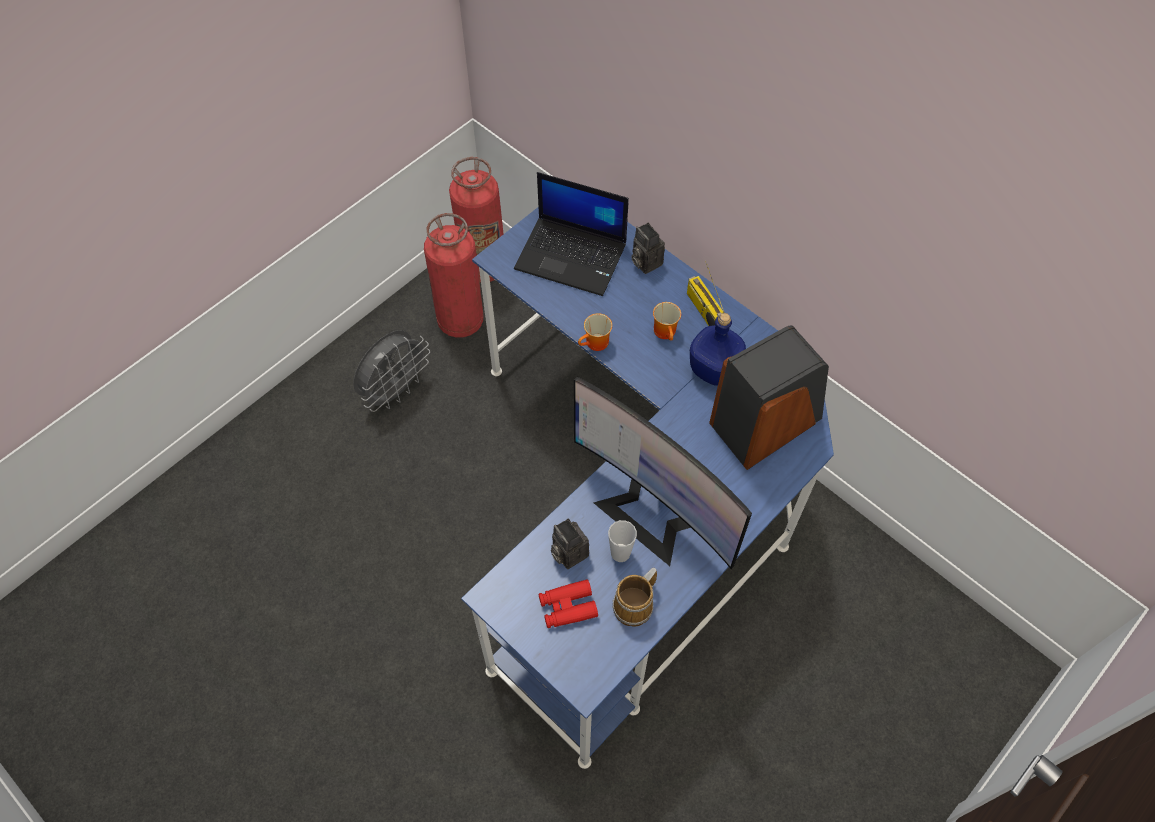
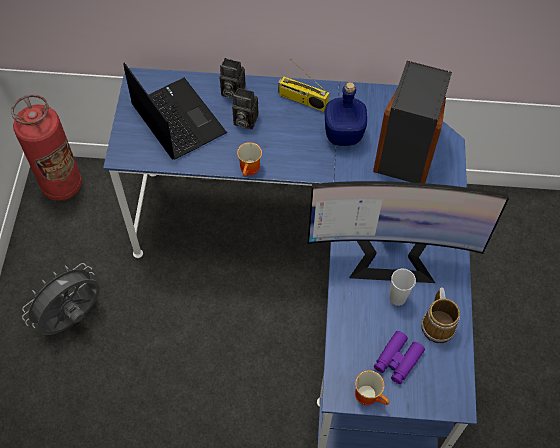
camera: 40 degrees left, 0 degrees up
(395, 390) = (73, 319): grey fan -> grey fan turned 135 degrees counterclockwise
(460, 321) = (78, 235): fire extinguisher -> none
(567, 552) = (363, 324): camera -> camera (244, 120)
(567, 607) = (397, 360): red binoculars -> purple binoculars
(572, 256) = (176, 119): laptop -> laptop turned 105 degrees counterclockwise
(667, 332) = (290, 130): mug -> mug (369, 394)

